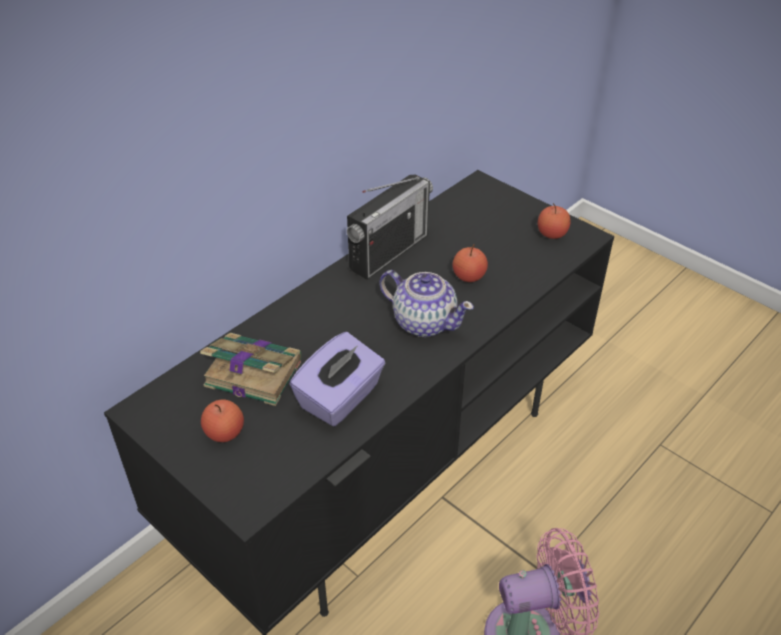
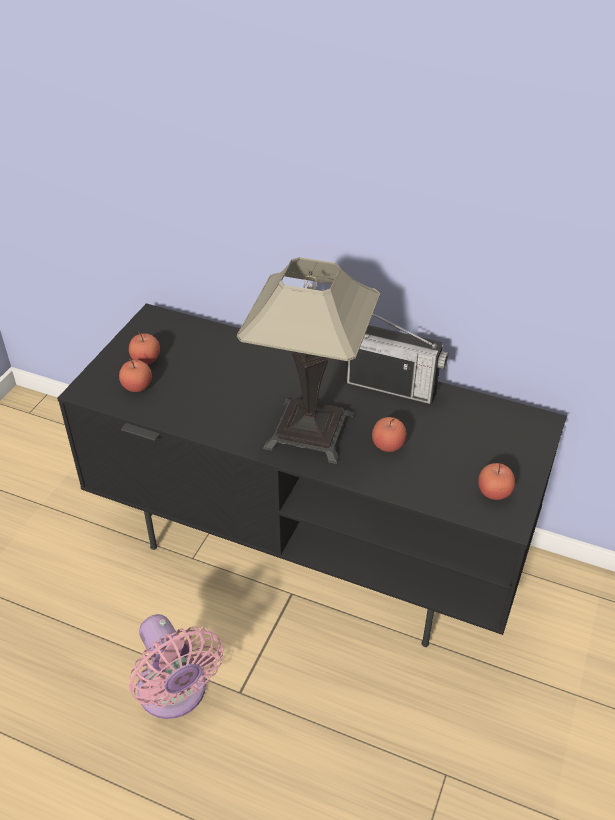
camera: 70 degrees right, 0 degrees up
(251, 372) = (208, 354): book -> none
(272, 451) = (137, 386): none -> apple
(340, 398) = (201, 405): purple tissue box -> none
(424, 322) = (310, 430): teapot -> table lamp

